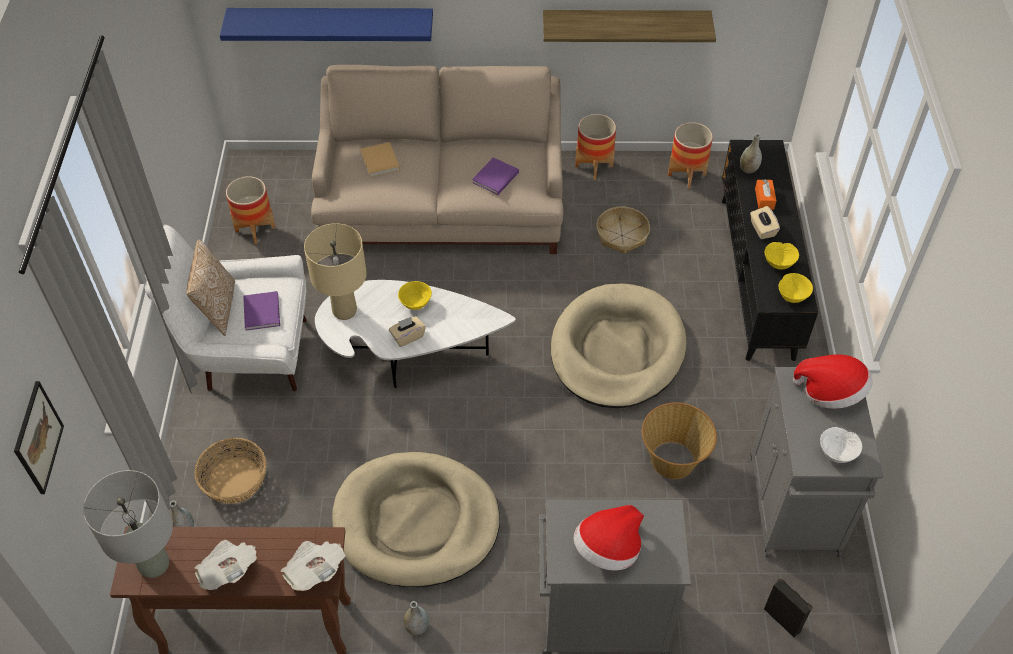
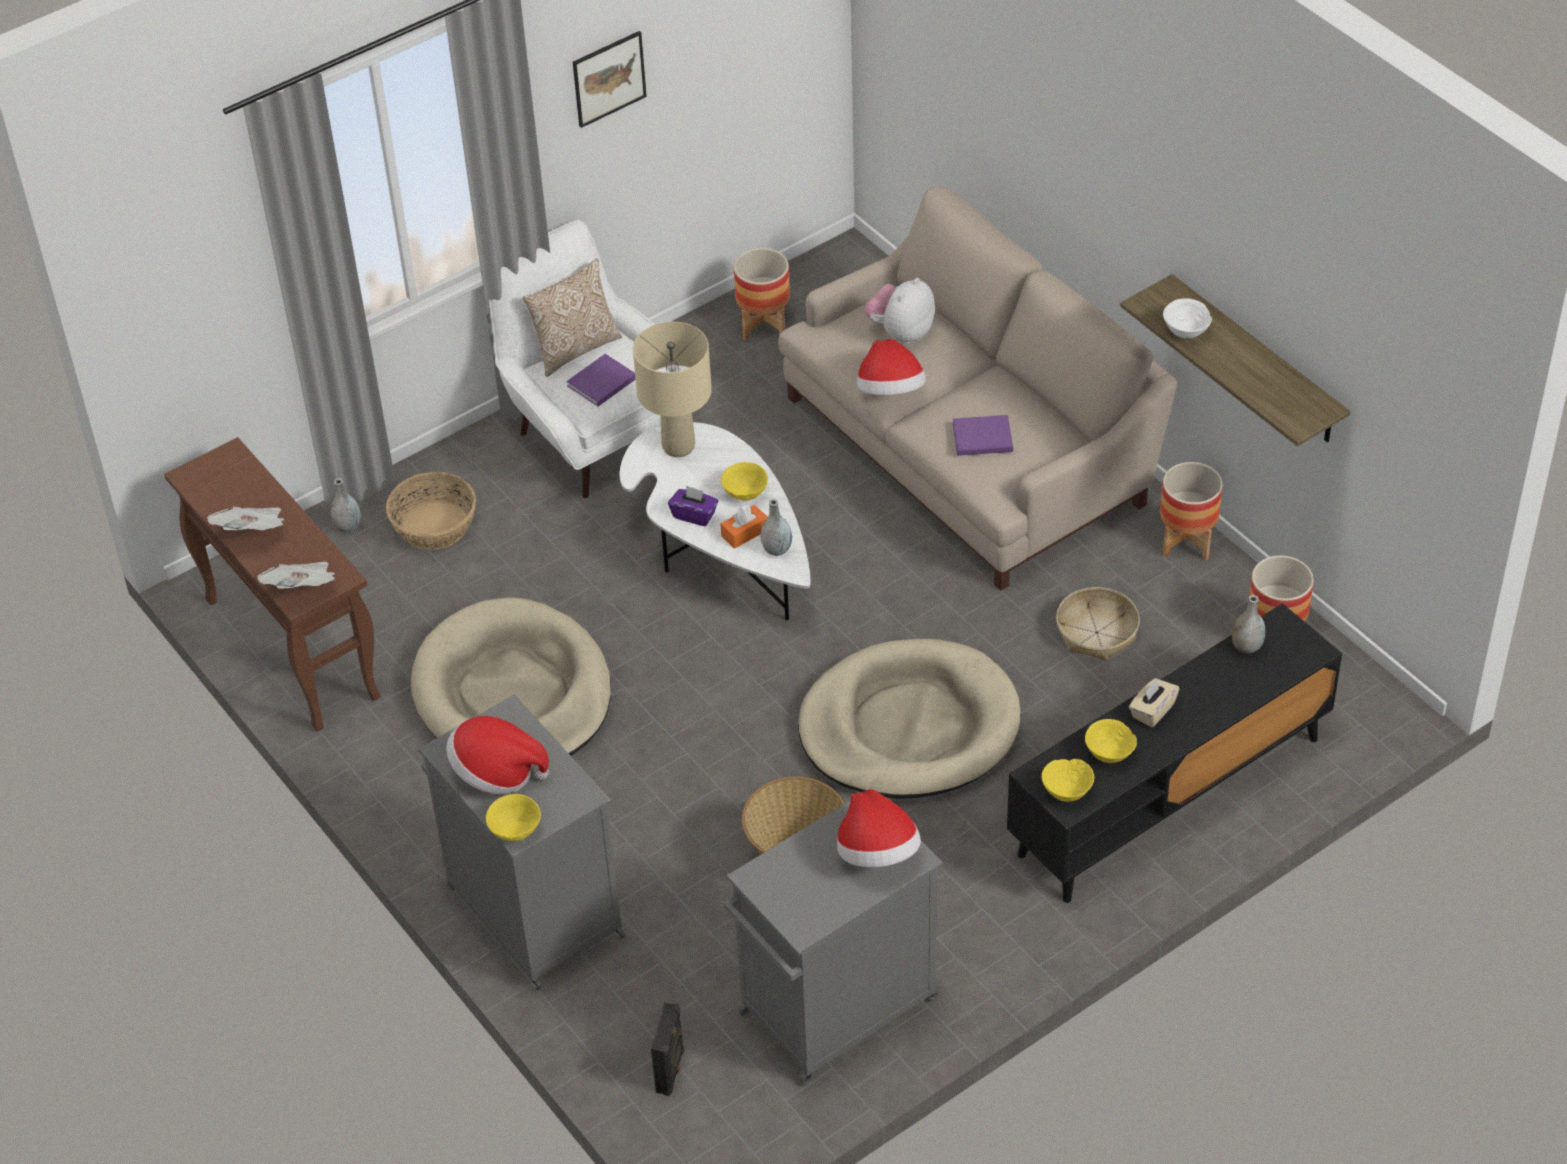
camera: 55 degrees right, 5 degrees down
(38, 437) = (183, 274): picture -> picture (609, 78)
(154, 565) = (215, 481): grey table lamp -> none
(331, 23) = (968, 136): blue shelf -> none
(380, 161) = (901, 332): beige book -> plush toy
(407, 336) = (694, 515): beige tissue box -> purple tissue box
(417, 627) = (394, 768): grey vase -> grey vase (777, 550)
(420, 192) = (890, 392): none -> hat
(670, 569) = (515, 832): none -> yellow bowl
(764, 199) = (1209, 687): orange tissue box -> orange tissue box (744, 533)
(836, 454) = (791, 898): white bowl -> white bowl (1186, 332)

